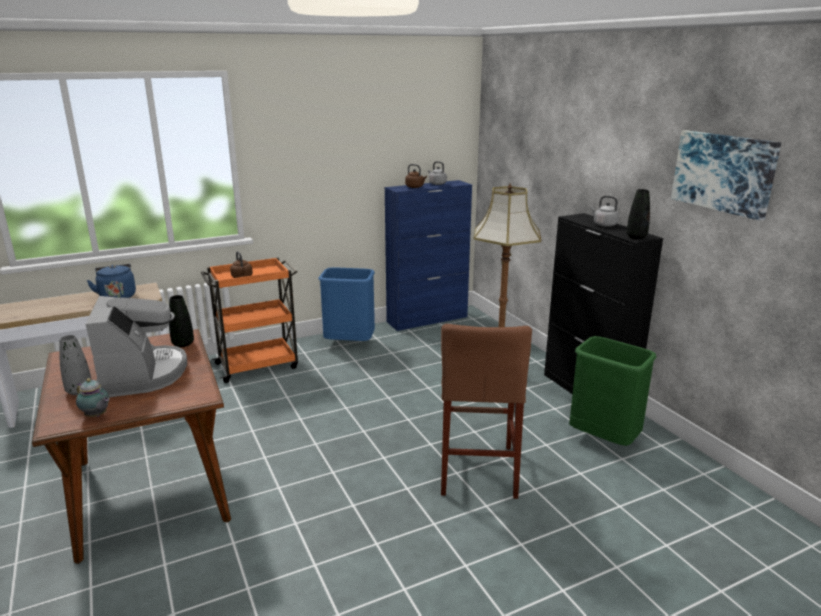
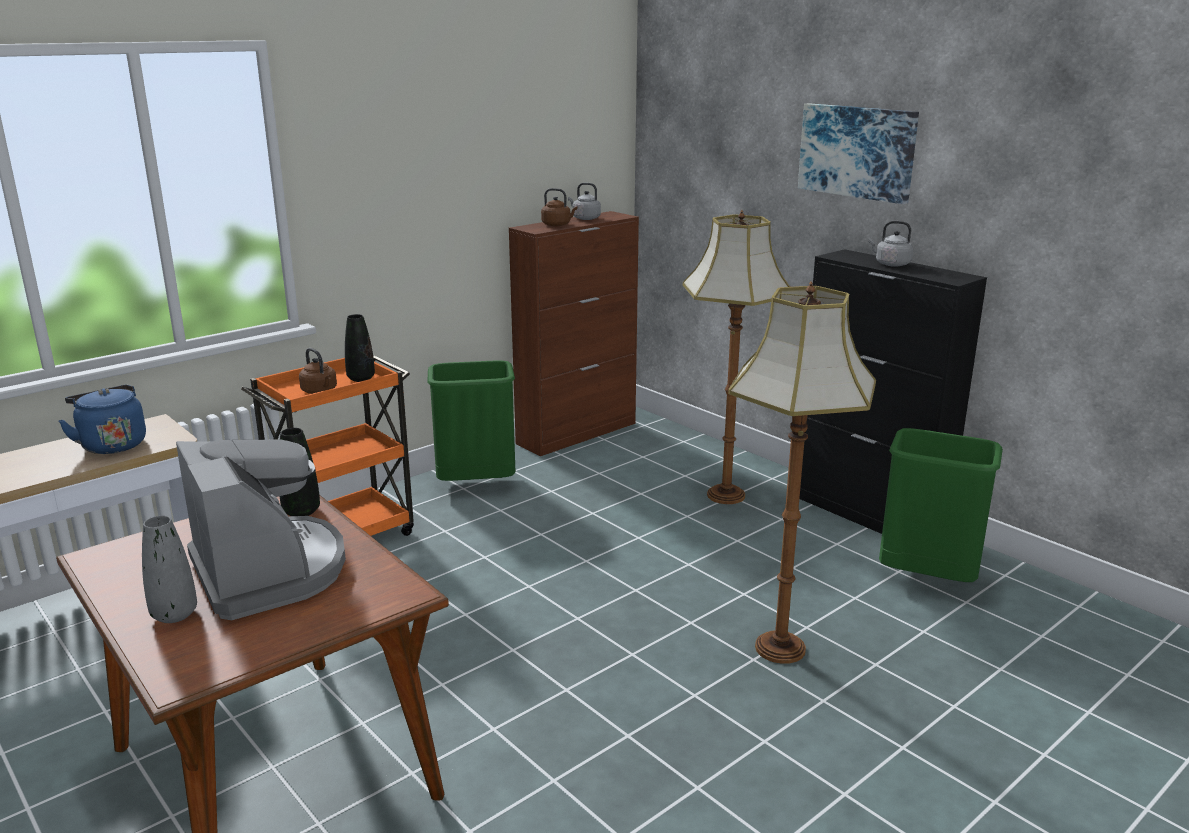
camera: 15 degrees left, 0 degrees up
(96, 416) = (243, 653): teapot -> none
(349, 343) = (476, 485): blue trash can -> green trash can
(427, 319) = (577, 433): blue cabinet -> brown cabinet
(477, 469) = (781, 649): brown stool -> floor lamp
(636, 237) = (952, 278): black vase -> black vase (361, 378)
(724, 172) = (1084, 178): picture -> picture (857, 151)

